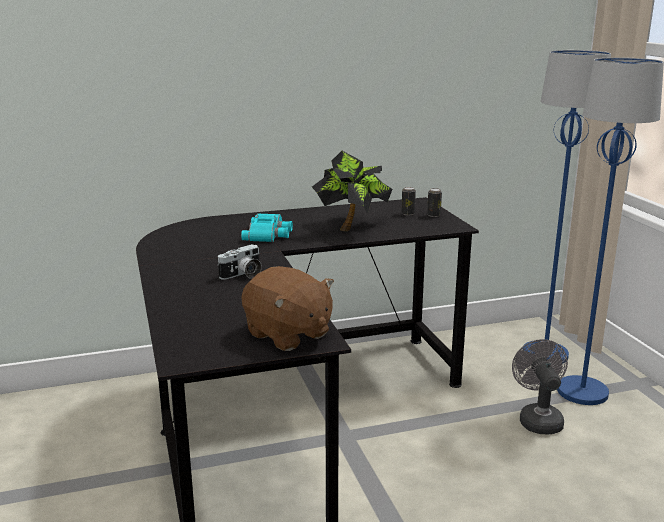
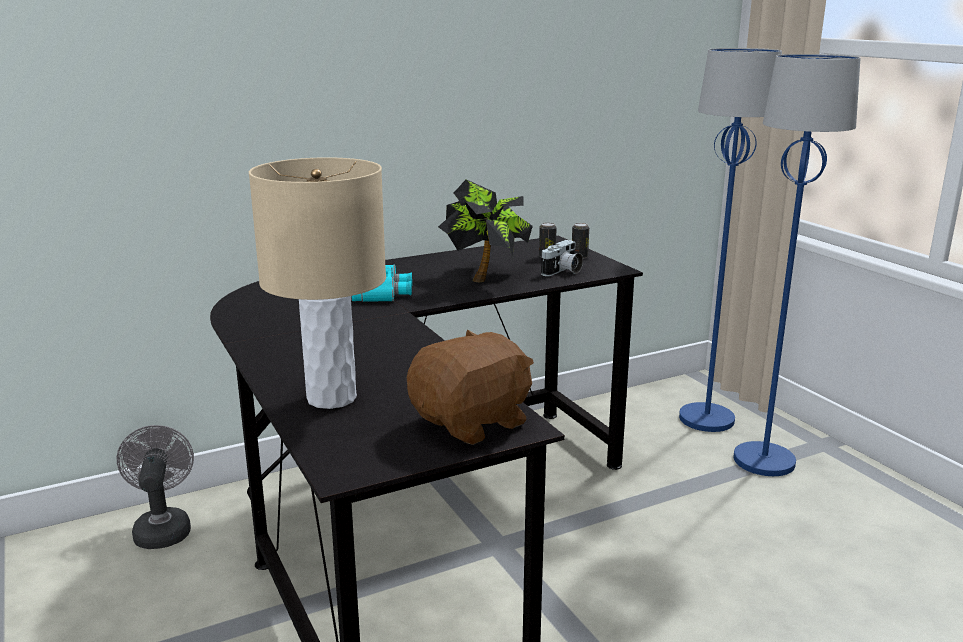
camera: 10 degrees left, 0 degrees up
(196, 309) = (332, 397): none -> beige table lamp
(243, 275) = (374, 347): camera -> camera (563, 272)
(288, 334) = (472, 422): brown plush toy -> brown plush toy turned 75 degrees counterclockwise
(538, 419) = (725, 499): grey fan -> grey fan (163, 528)

